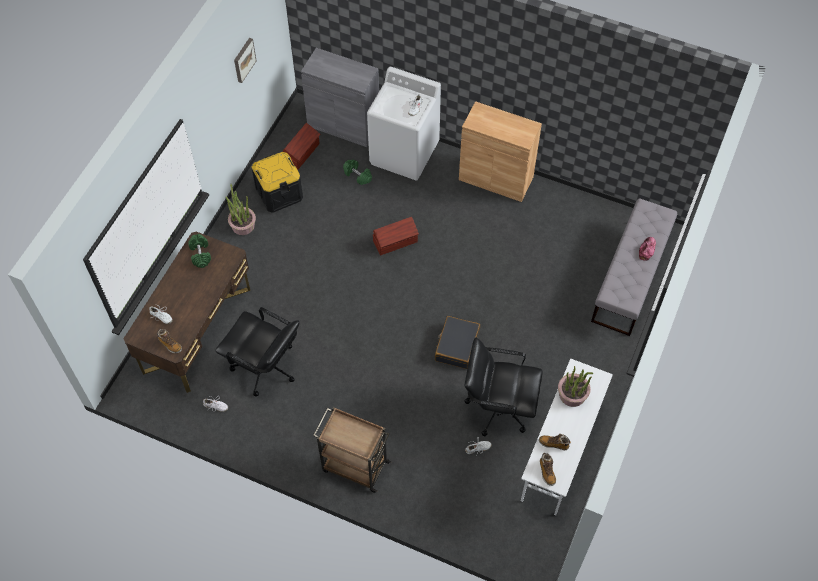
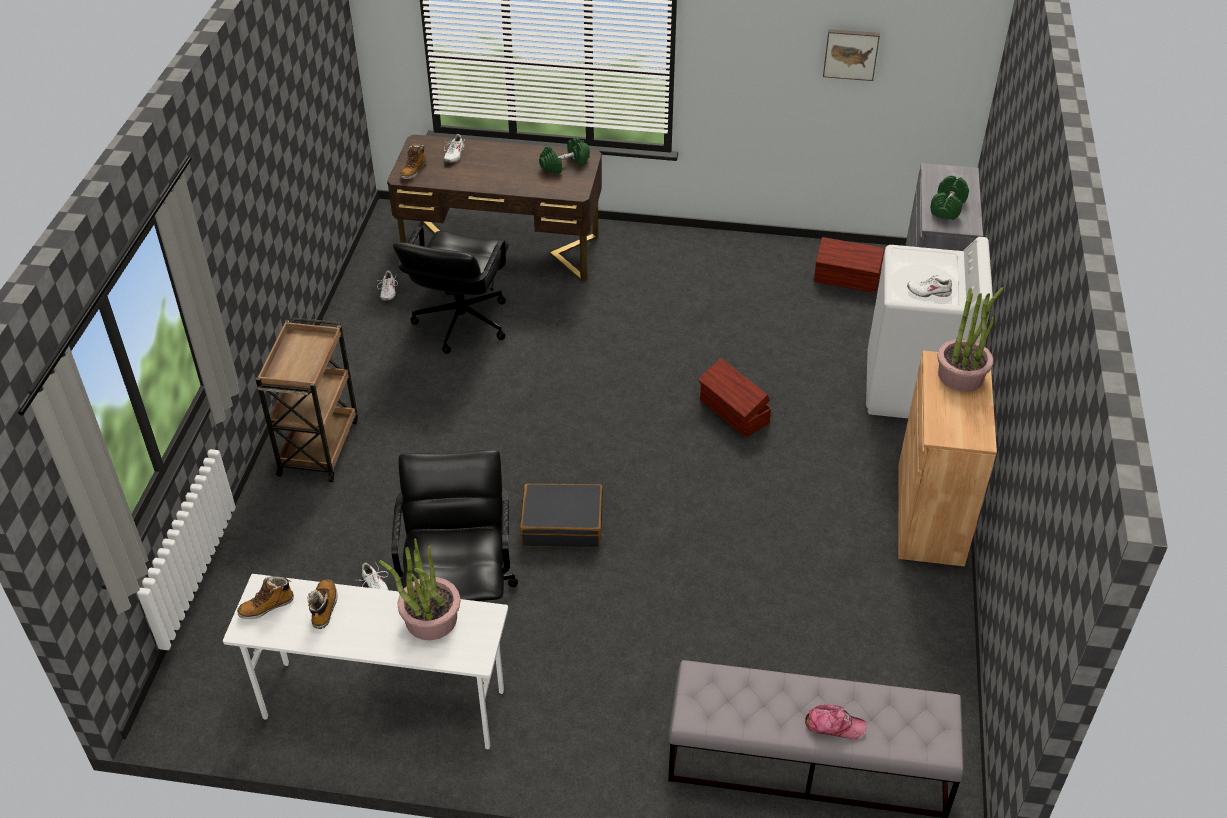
camera: 75 degrees right, 15 degrees down
(243, 225) = (688, 251): potted plant -> potted plant (961, 375)
(279, 193) = (761, 273): black storage box -> none
(358, 175) = (838, 345): green dumbbell -> green dumbbell (948, 207)

